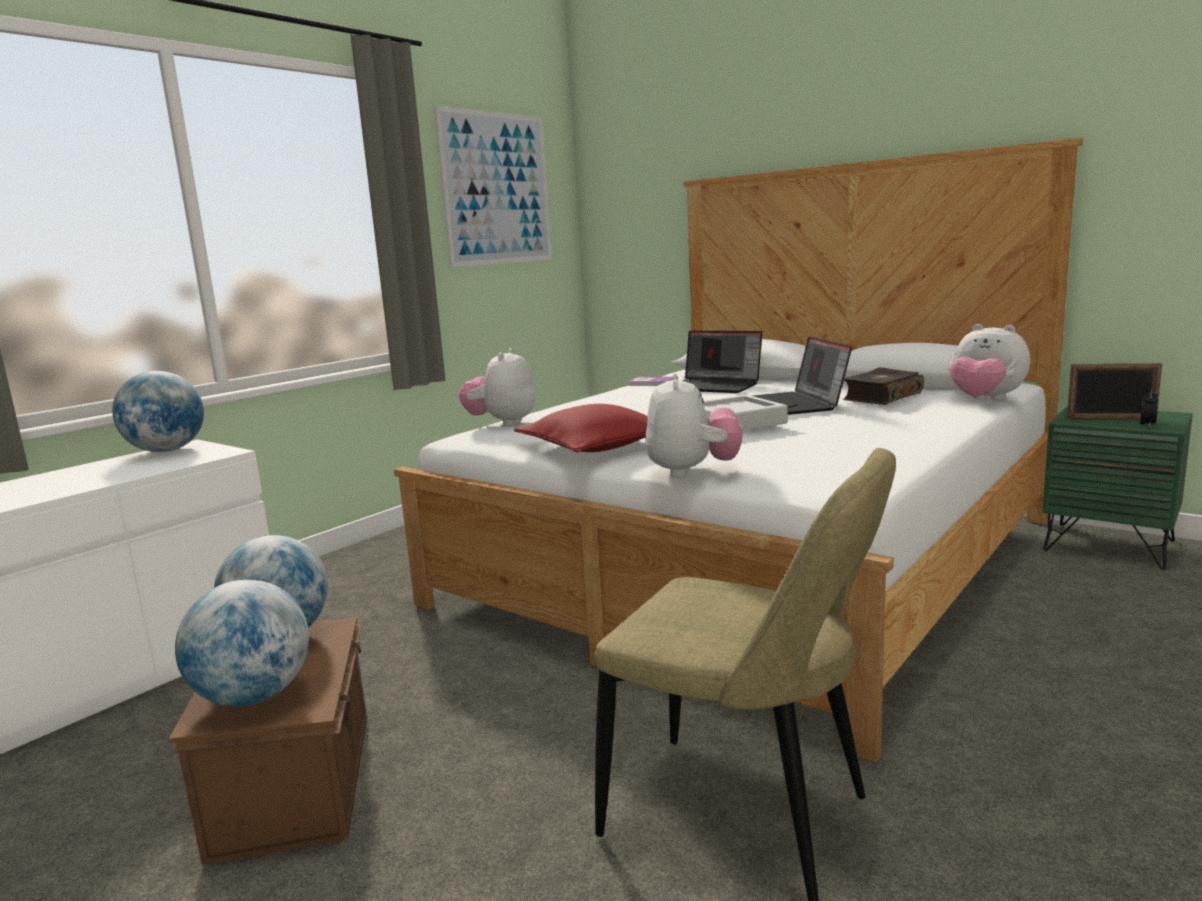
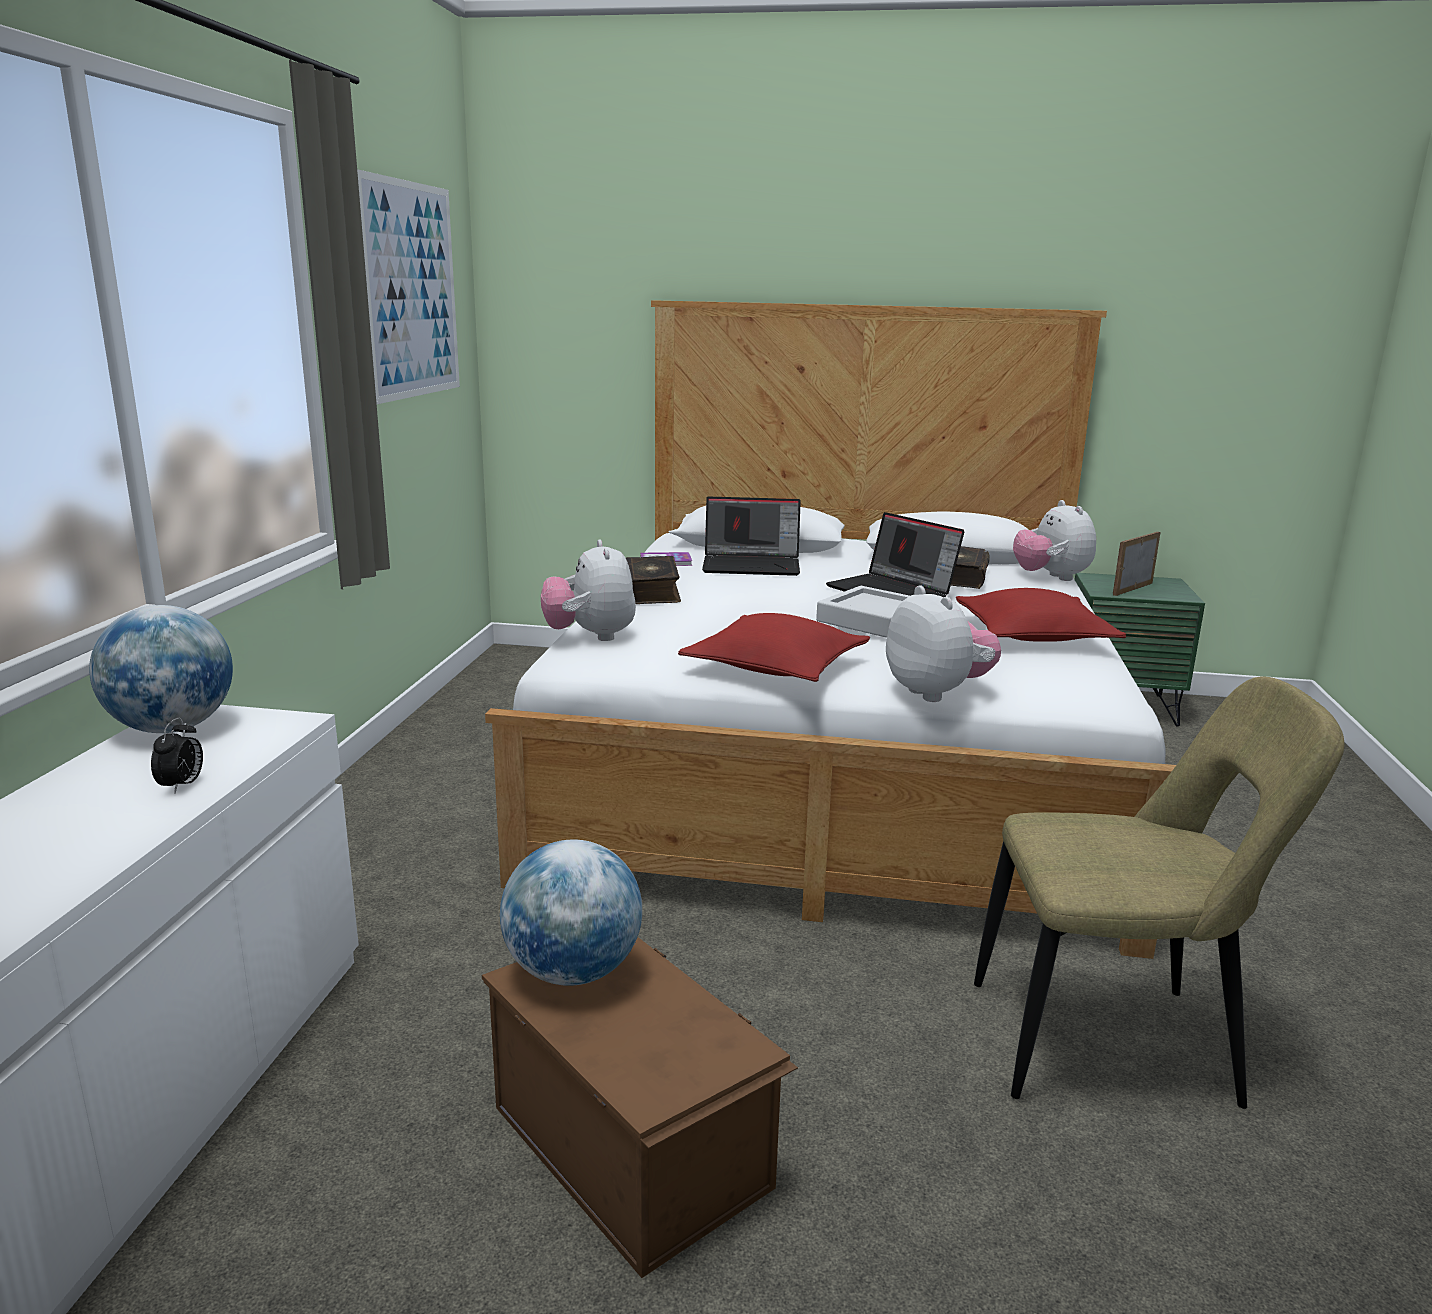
camera: 30 degrees left, 5 degrees up
(253, 697) = (664, 1054): globe -> none
(599, 400) = (650, 592): none -> book
(870, 439) = (1033, 635): none -> red pillow
(985, 400) = (1051, 578): plush toy -> plush toy turned 60 degrees clockwise
(1110, 419) = (1132, 589): picture frame -> picture frame turned 150 degrees clockwise
(1147, 425) = (1168, 595): alarm clock -> alarm clock (182, 786)

